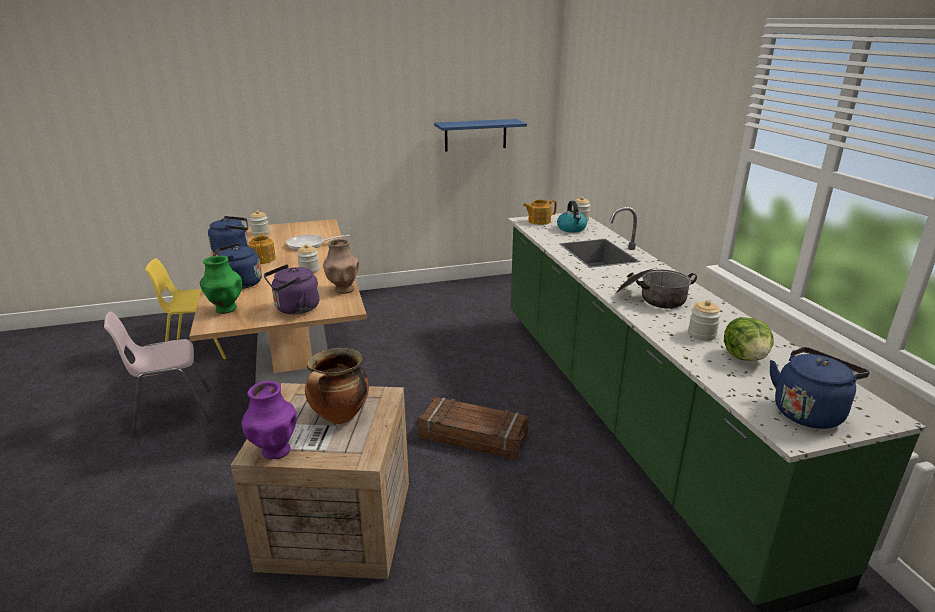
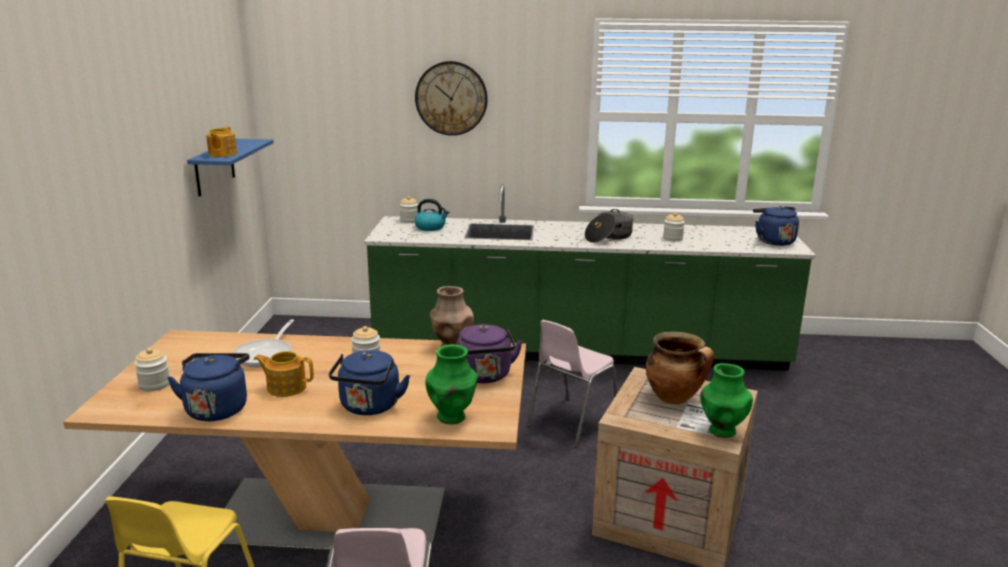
camera: 70 degrees left, 5 degrees down
(275, 450) = (722, 431): purple vase -> green vase
(473, 436) = (571, 422): crate -> pink chair
(538, 221) = (392, 233): teapot -> teapot (222, 154)
(645, 109) = (451, 98): none -> wall clock
(745, 357) = (708, 237): lettuce -> none

